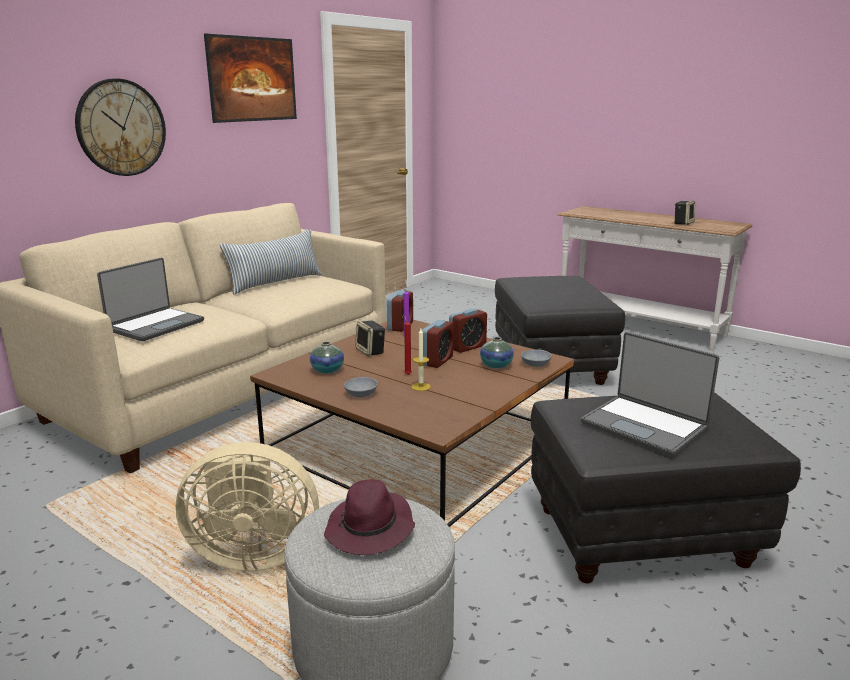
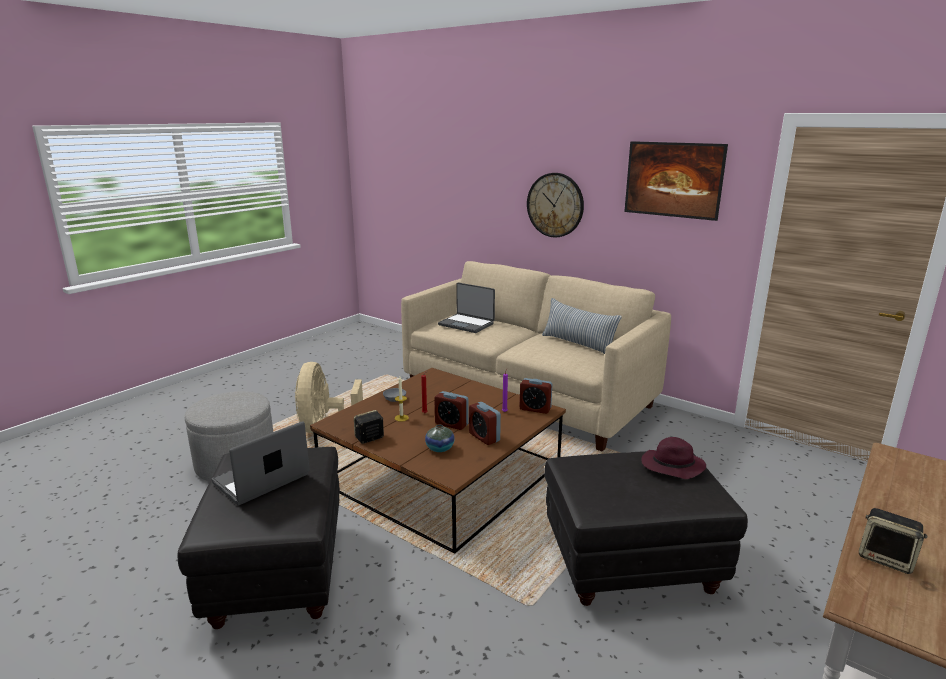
camera: 90 degrees right, 0 degrees up
(327, 370) = (436, 387): vase -> none
(370, 529) = (231, 404): purple hat -> purple hat (671, 467)
(371, 351) = (473, 399): speaker -> speaker (369, 438)
(535, 363) = (443, 467): grey bowl -> none

